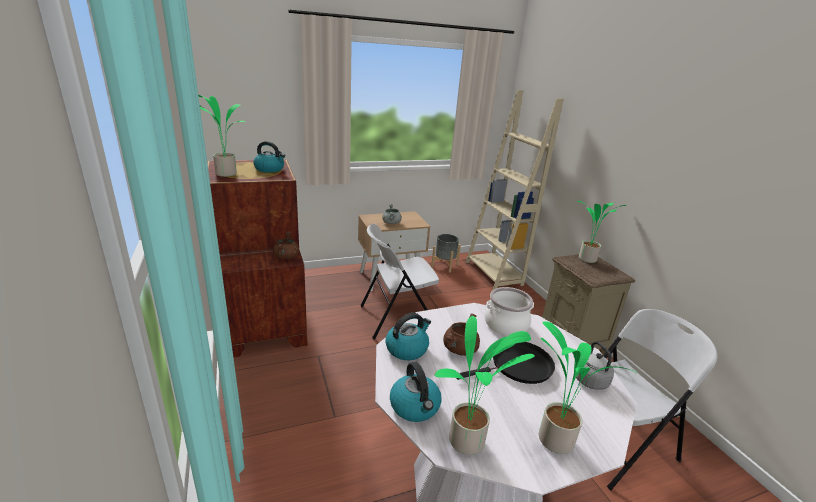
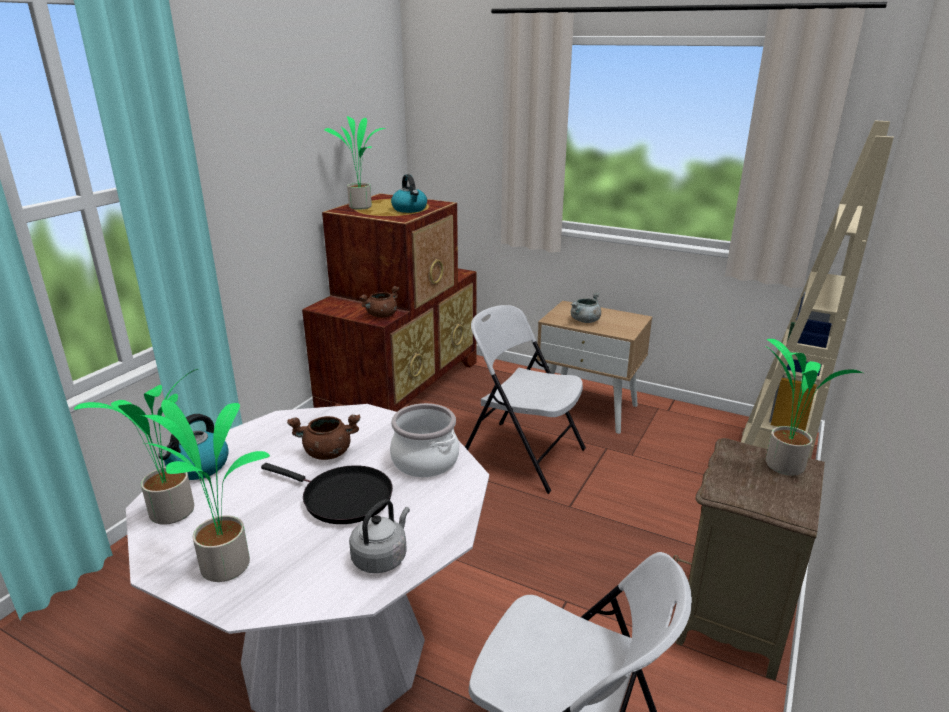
camera: 50 degrees right, 0 degrees up
(407, 348) = (289, 426): kettle -> none
(444, 265) = (696, 424): grey planter -> none

